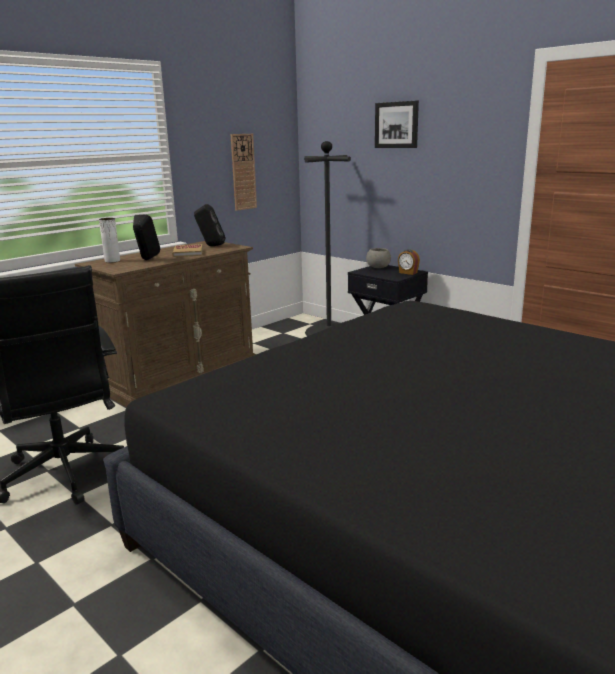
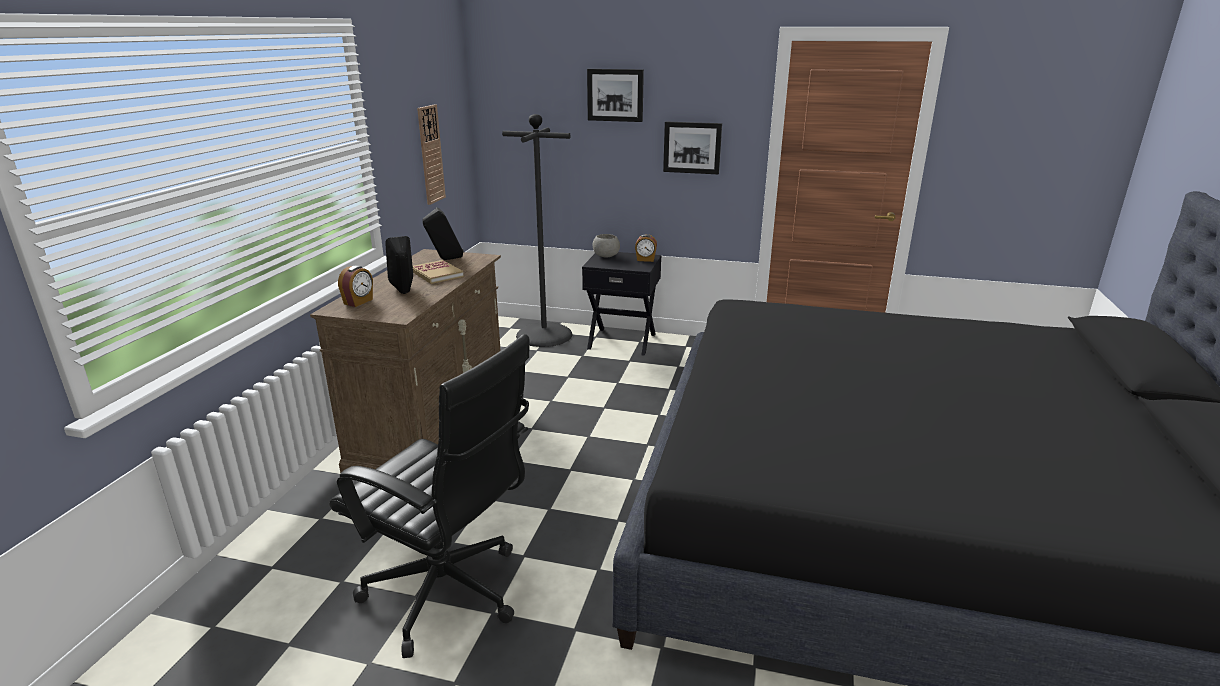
camera: 30 degrees left, 5 degrees up
(112, 261) = (359, 302): white vase -> alarm clock
(456, 171) = (692, 147): none -> picture

